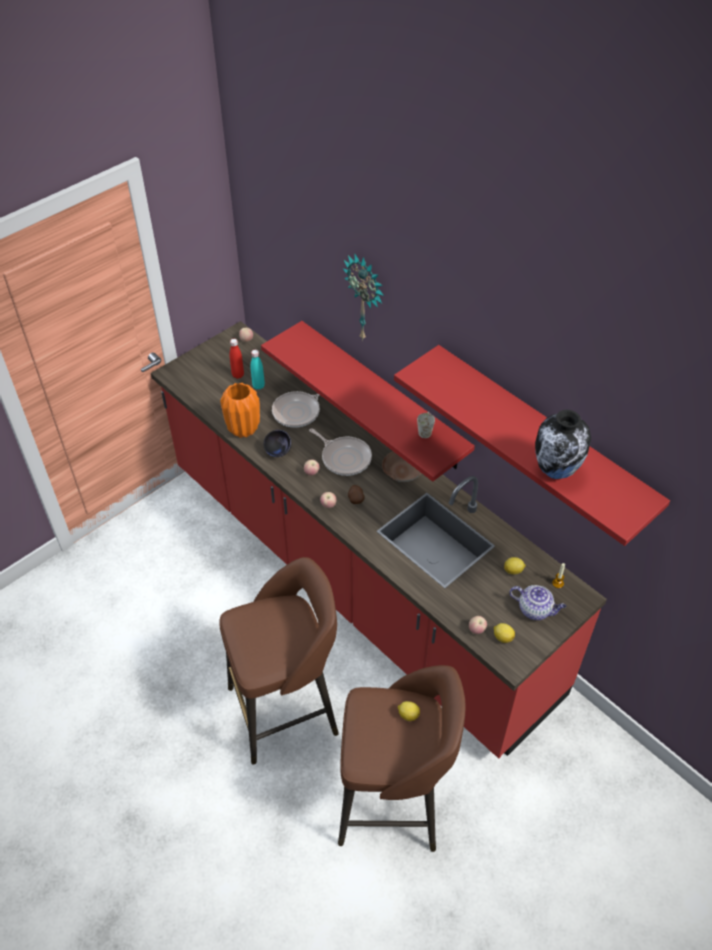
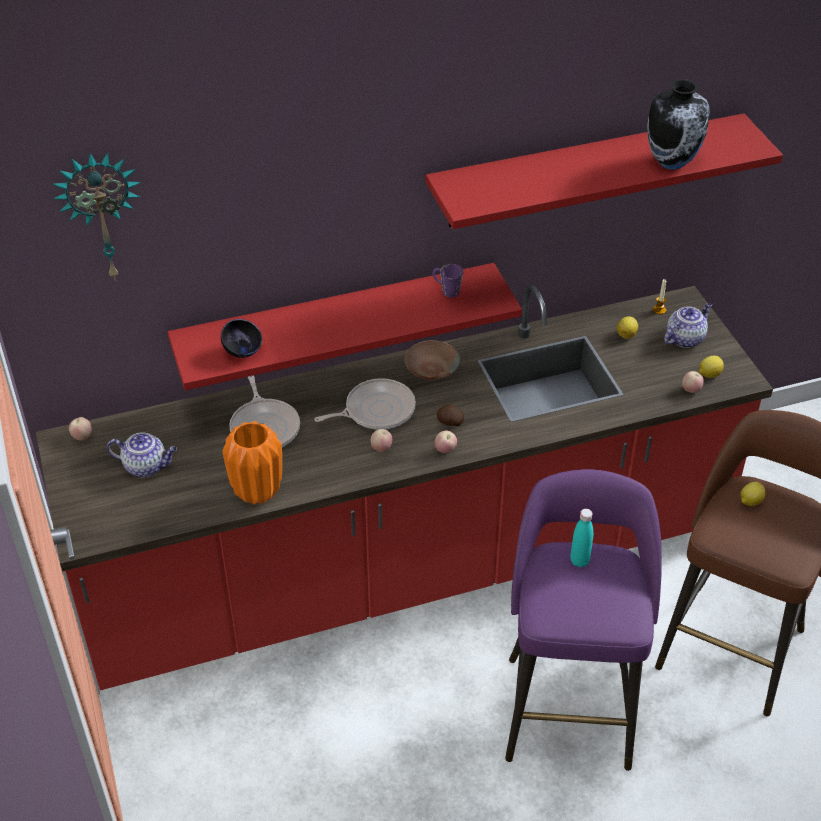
camera: 65 degrees left, 5 degrees down
(238, 375) = (146, 466): red bottle -> teapot
(258, 386) = (185, 452): turquoise bottle -> turquoise bottle (579, 561)
(278, 452) = (323, 469): black bowl -> black bowl (242, 352)
(286, 710) = (568, 707): brown stool -> purple stool
(366, 298) = (293, 203): wall clock -> wall clock (101, 215)
(425, 430) = (446, 290): white mug -> purple mug

